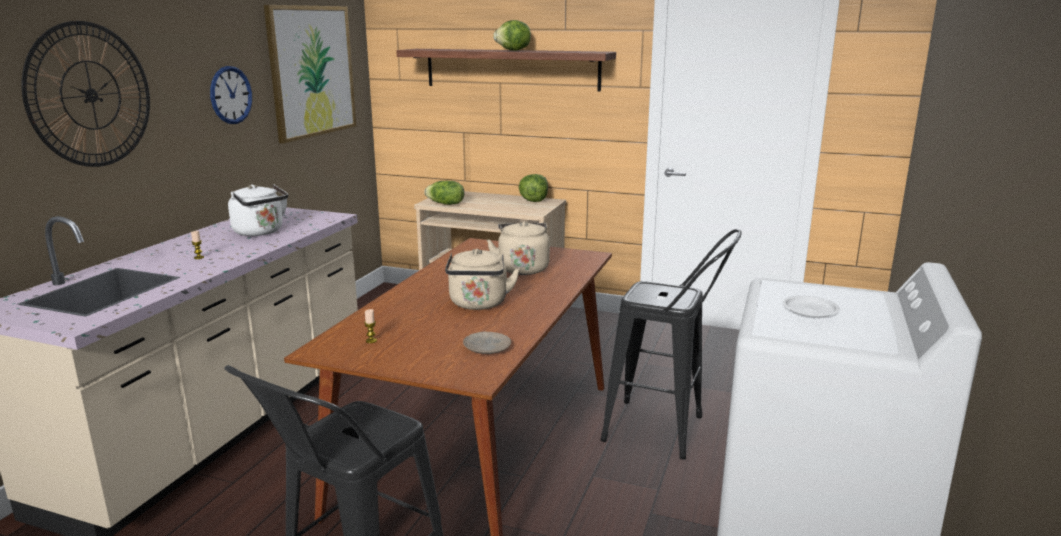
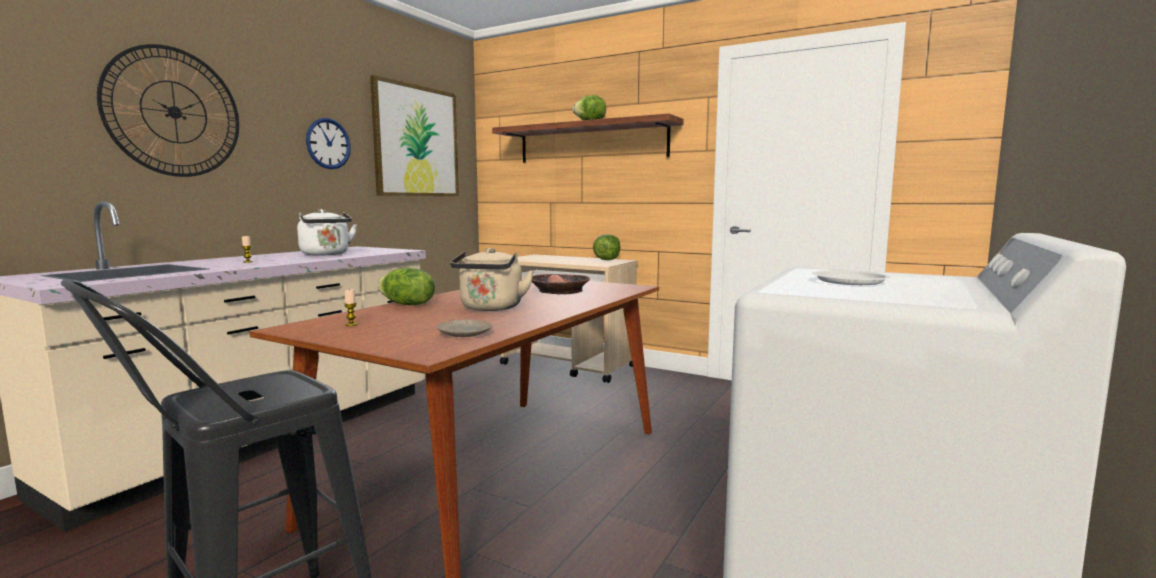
camera: 10 degrees right, 10 degrees down
(445, 204) = (525, 259): lettuce -> lettuce (406, 305)
(522, 268) = (560, 291): beige kettle -> bowl
(665, 432) = (706, 477): black stool -> none

